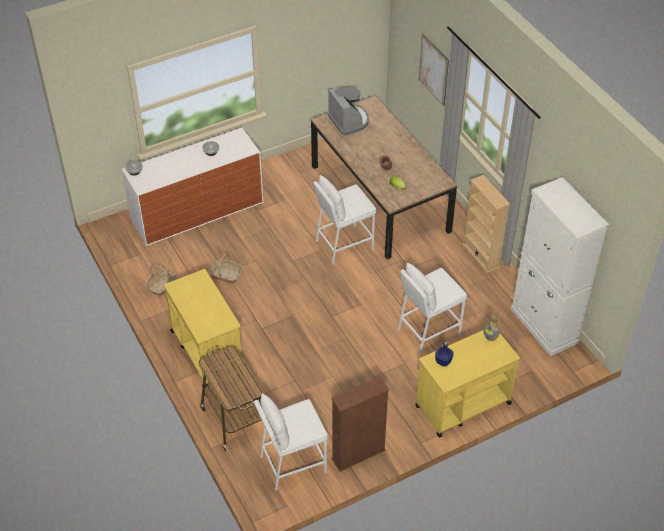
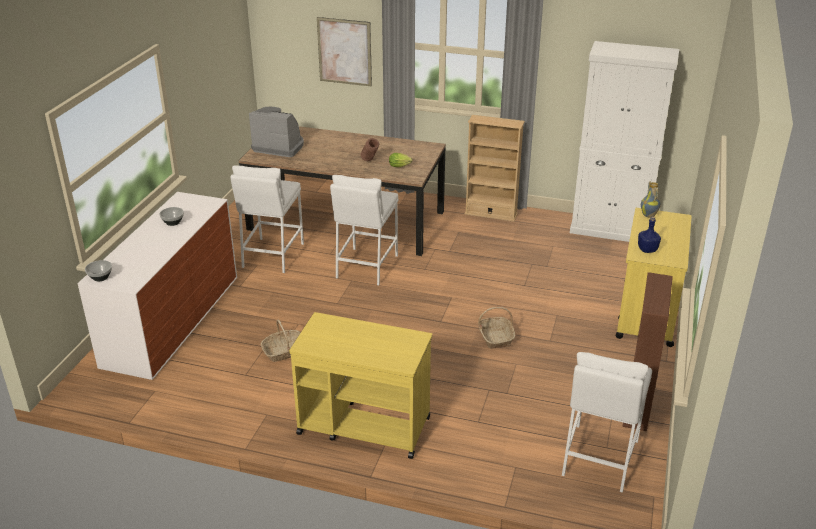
camera: 45 degrees left, 15 degrees down
(162, 286) = (224, 402): basket -> basket (495, 337)
(234, 419) = (485, 462): cart -> none
(428, 331) = (536, 282): white stool -> white stool (272, 255)

